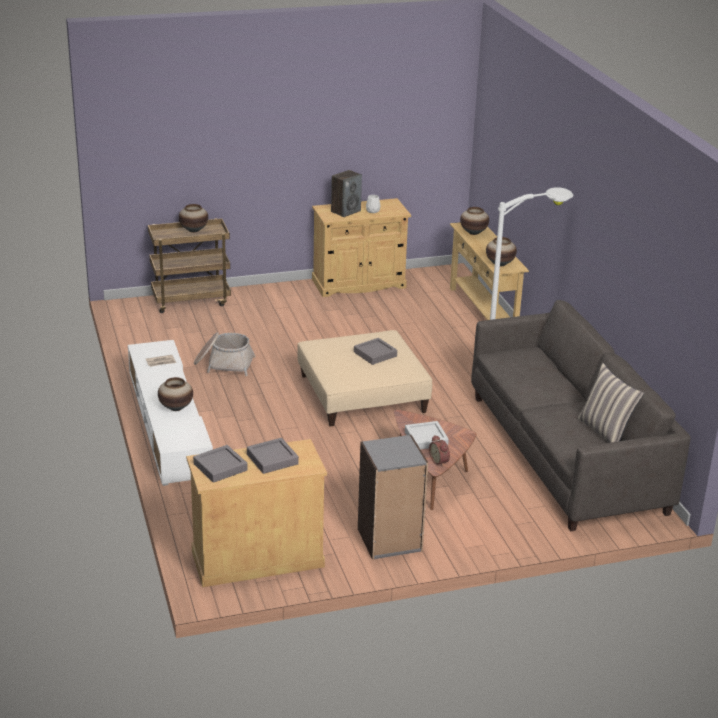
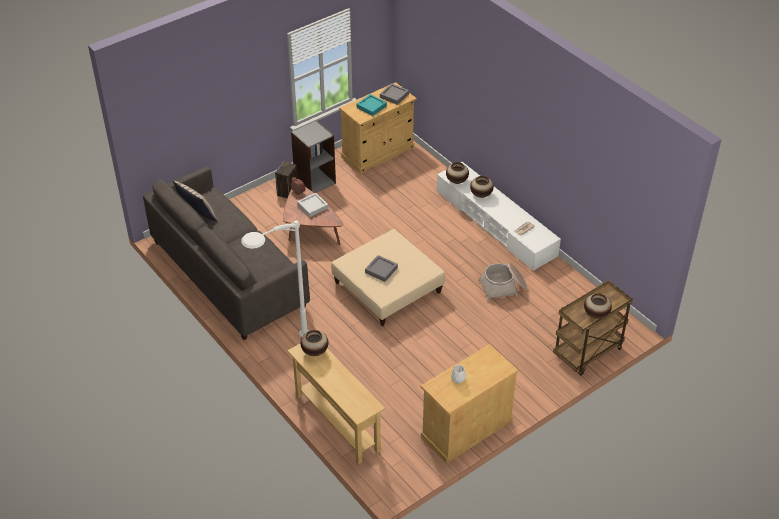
camera: 160 degrees right, 15 degrees up
(272, 459) = (371, 107): grey tray -> turquoise tray
(345, 211) = (482, 369): speaker -> speaker (287, 192)
(473, 232) = (356, 397): vase -> vase (457, 181)

